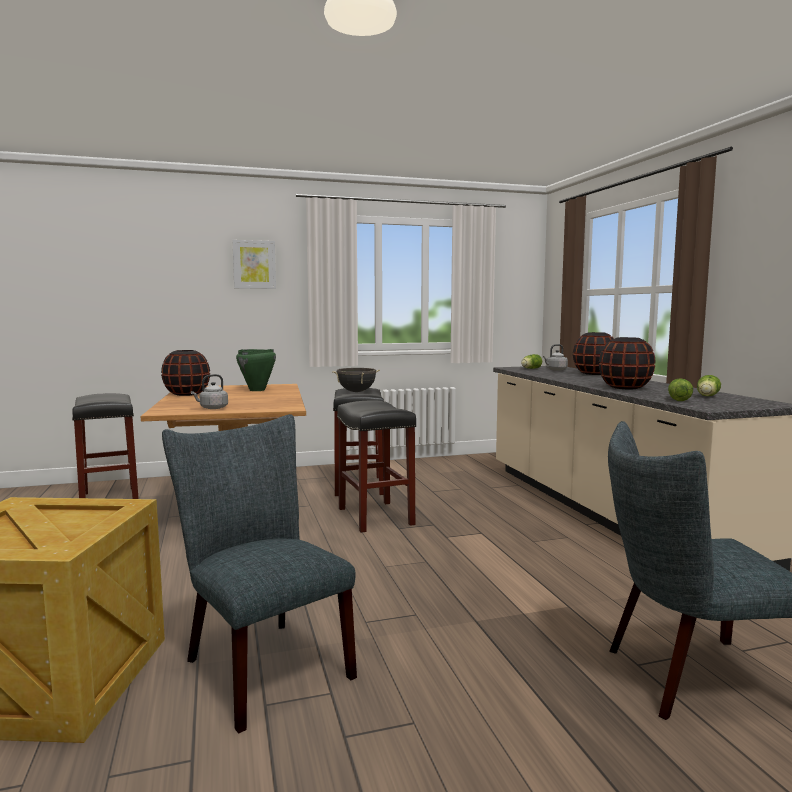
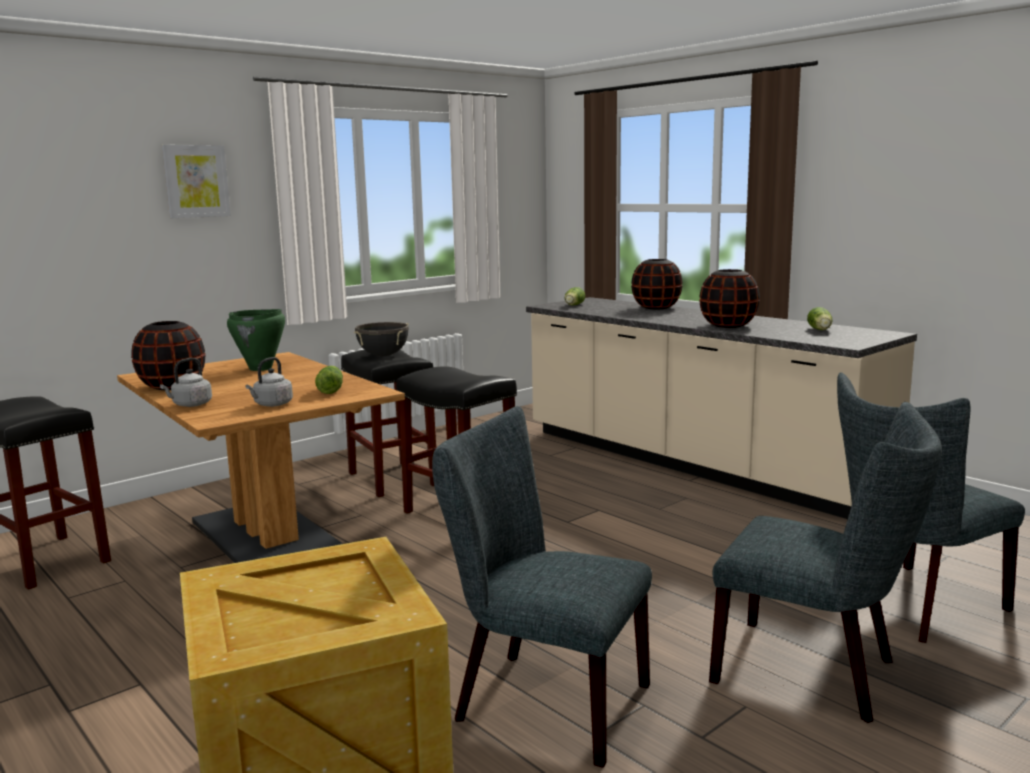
camera: 25 degrees left, 5 degrees up
(515, 713) = (816, 672): none -> grey chair
(555, 370) = (604, 305): grey kettle -> grey kettle (190, 405)
(679, 399) = (804, 336): lettuce -> lettuce (331, 390)

